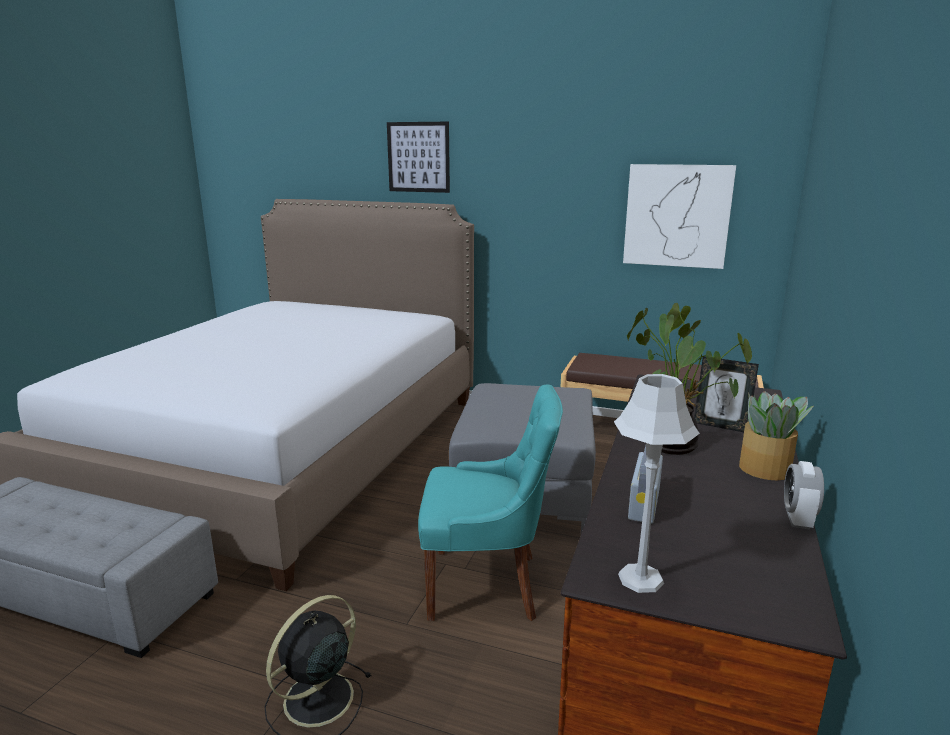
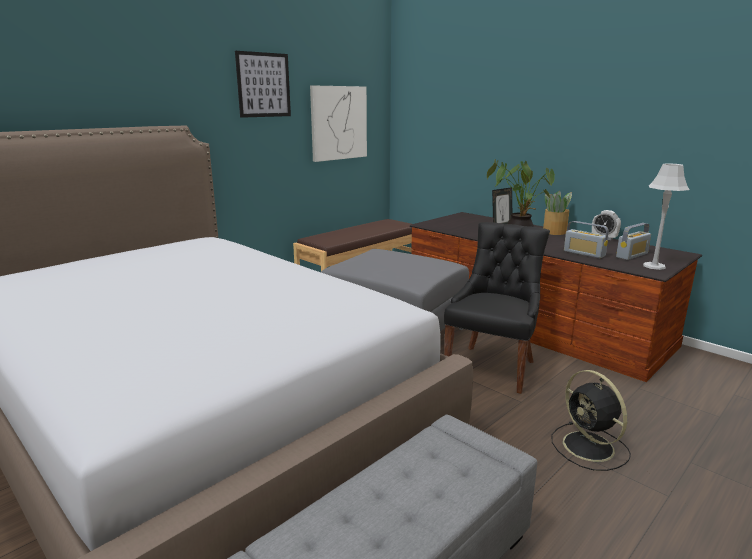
camera: 65 degrees left, 0 degrees up
(418, 157) = (129, 77): picture -> picture (263, 85)
(487, 585) = (492, 367): turquoise chair -> black chair
(694, 553) = (632, 255): none -> radio

